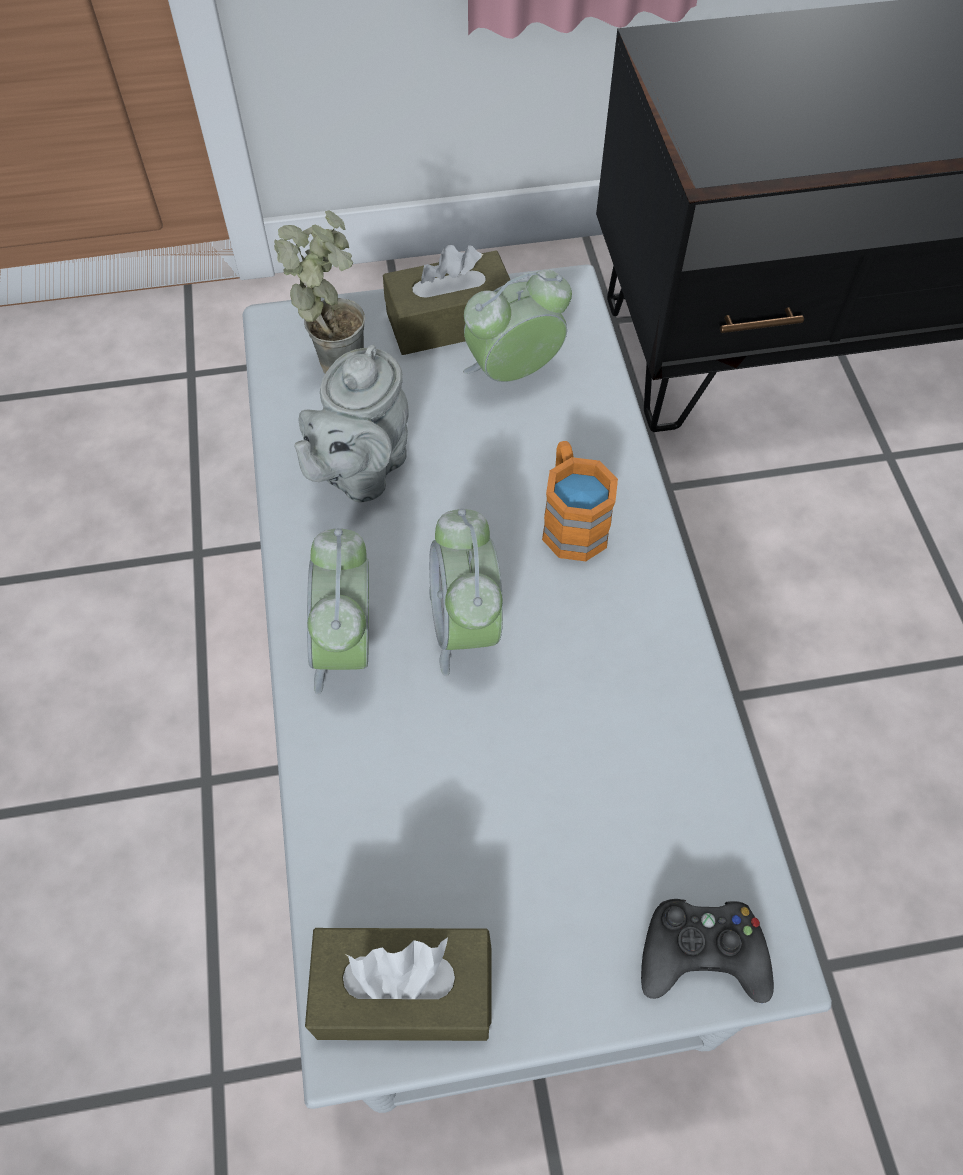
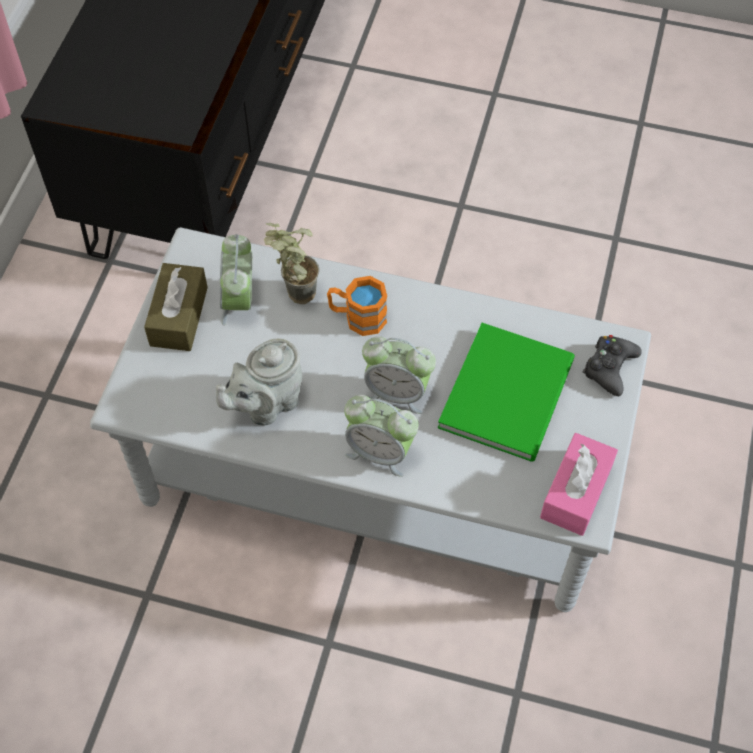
camera: 65 degrees left, 0 degrees up
(337, 354) = (168, 385): potted plant -> potted plant (293, 293)
(360, 471) = (266, 404): grey teapot -> grey teapot turned 90 degrees clockwise
(404, 991) = (576, 492): brown tissue box -> pink tissue box
(556, 796) = (511, 391): none -> green book

